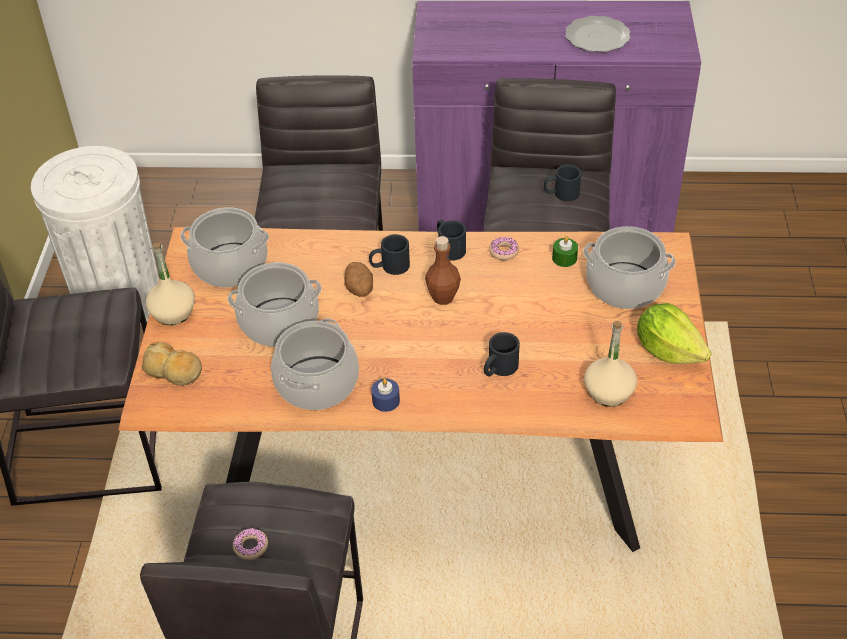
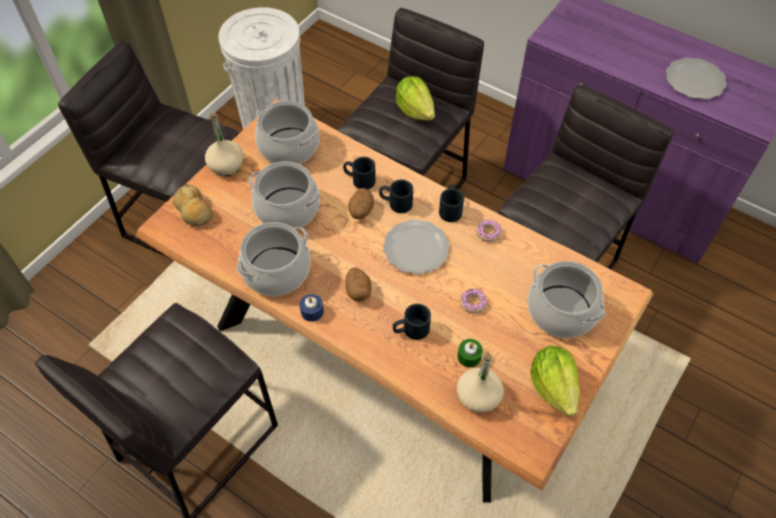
camera: 30 degrees right, 10 degrees up
(251, 546) = (162, 368): donut -> donut (473, 303)
(326, 183) = (415, 110): none -> lettuce
(417, 360) = (358, 290): none -> potato
(443, 297) = (415, 248): brown bottle -> plate
(561, 194) = (584, 201): black mug -> black mug (359, 179)
(564, 258) = (531, 262): green candle -> green candle (469, 356)

